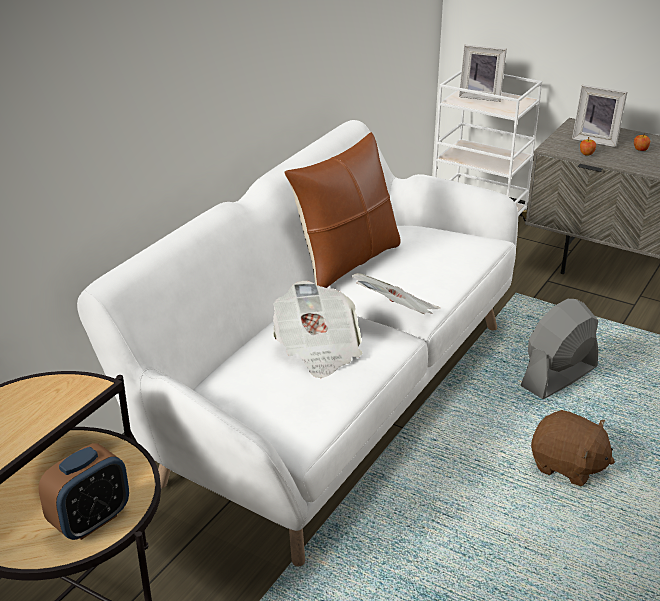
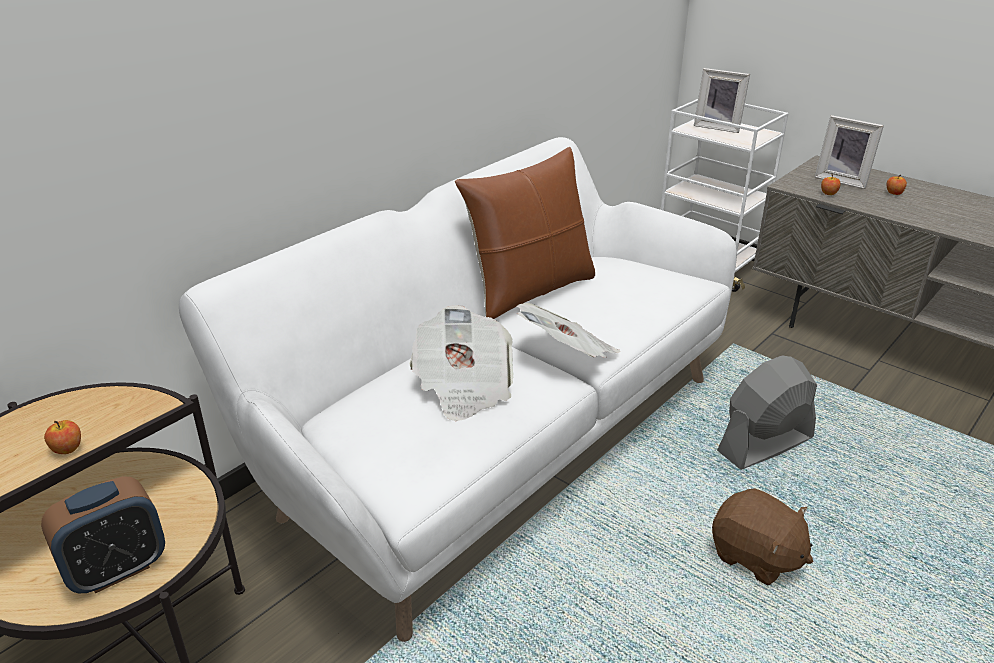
camera: 10 degrees right, 0 degrees up
(36, 428) = (67, 449): none -> apple

